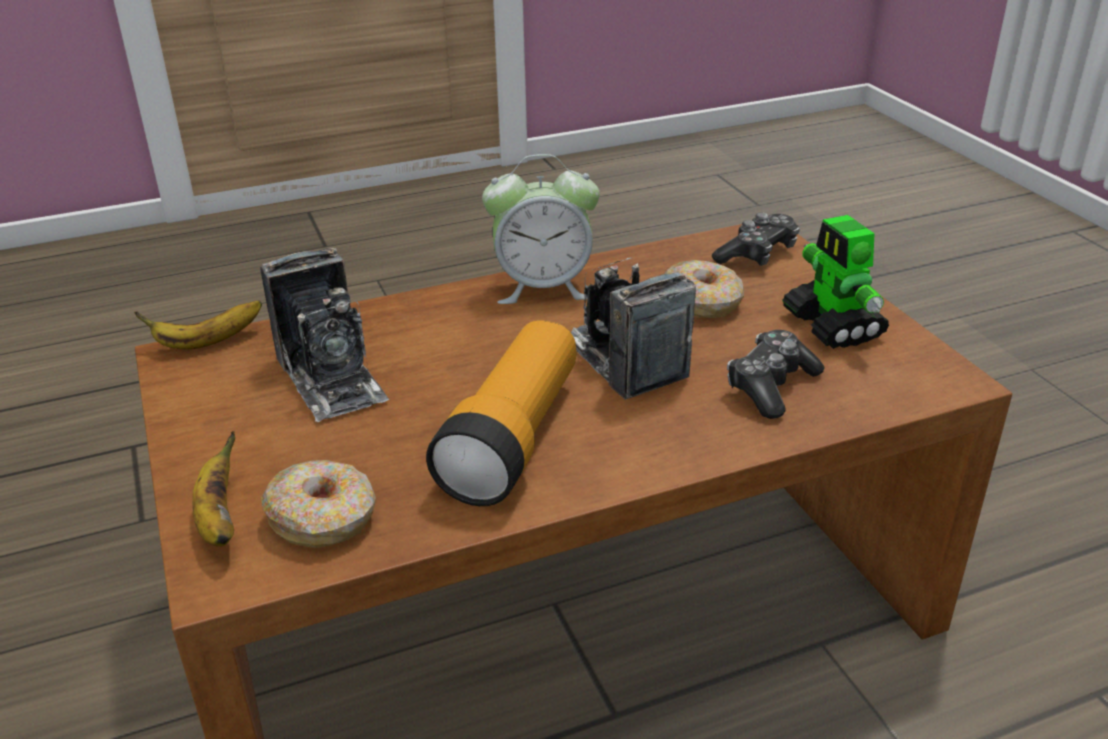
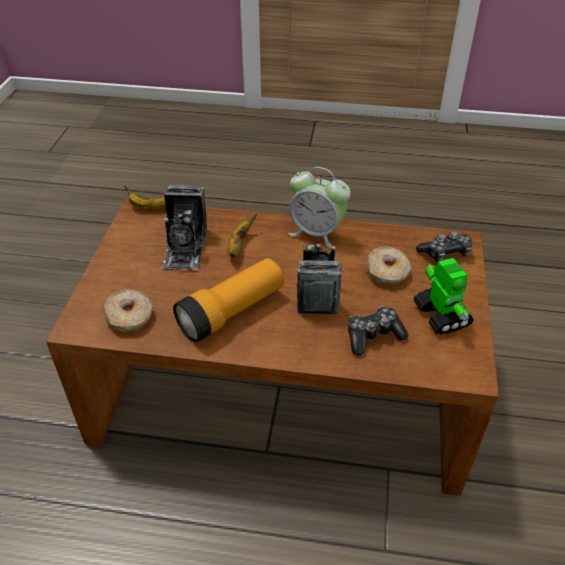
camera: 30 degrees right, 10 degrees up
(219, 519) = (93, 300): banana -> banana (239, 246)
(833, 326) = (441, 315): toy robot -> toy robot turned 150 degrees clockwise

